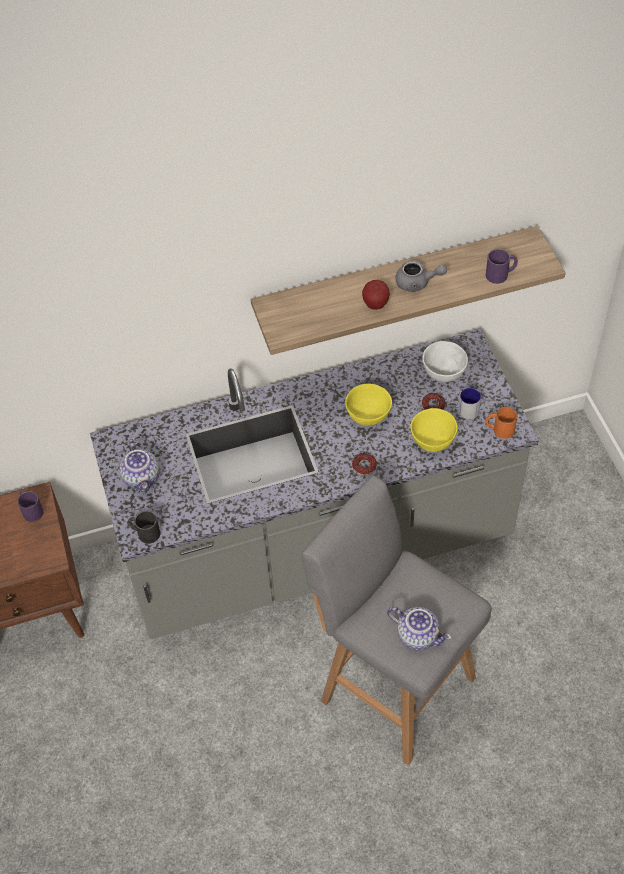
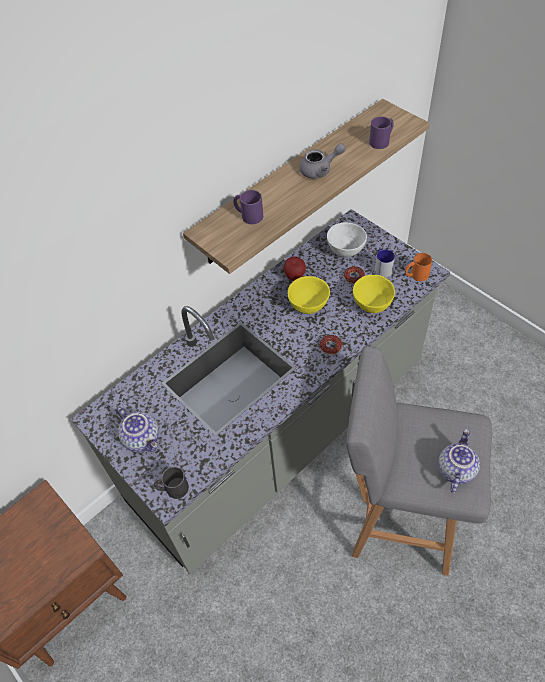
camera: 25 degrees left, 0 degrees up
(31, 510) = (40, 513): purple mug -> purple mug (248, 215)
(375, 305) = (297, 198): apple -> apple (294, 277)
(418, 635) = (455, 469): teapot -> teapot turned 75 degrees counterclockwise

